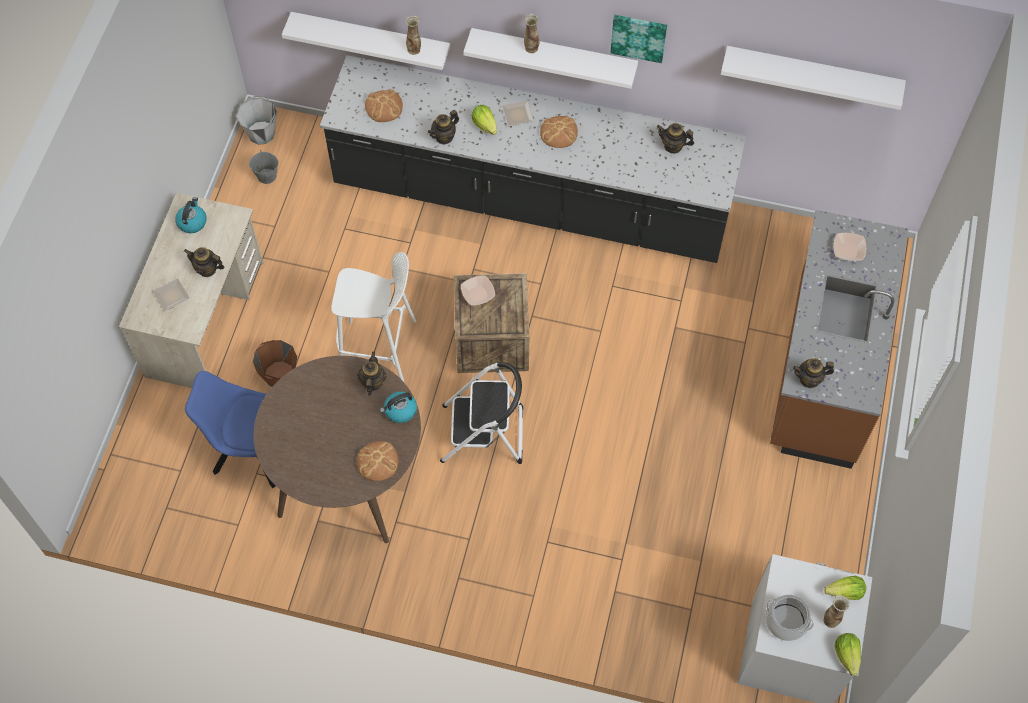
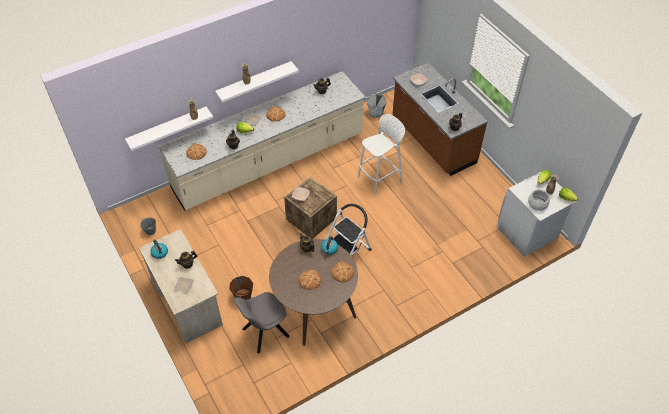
camera: 45 degrees left, 10 degrees down
(251, 453) = (265, 332): blue chair -> grey chair
(261, 133) = (129, 217): grey bucket -> grey bucket (375, 112)
(323, 433) = (310, 280): none -> bread
(380, 349) = (272, 255): white stool -> white stool (379, 178)
(531, 199) = (269, 162): black counter -> beige counter
(639, 37) = (289, 47): picture -> none
(812, 74) = (361, 22): white shelf -> none

